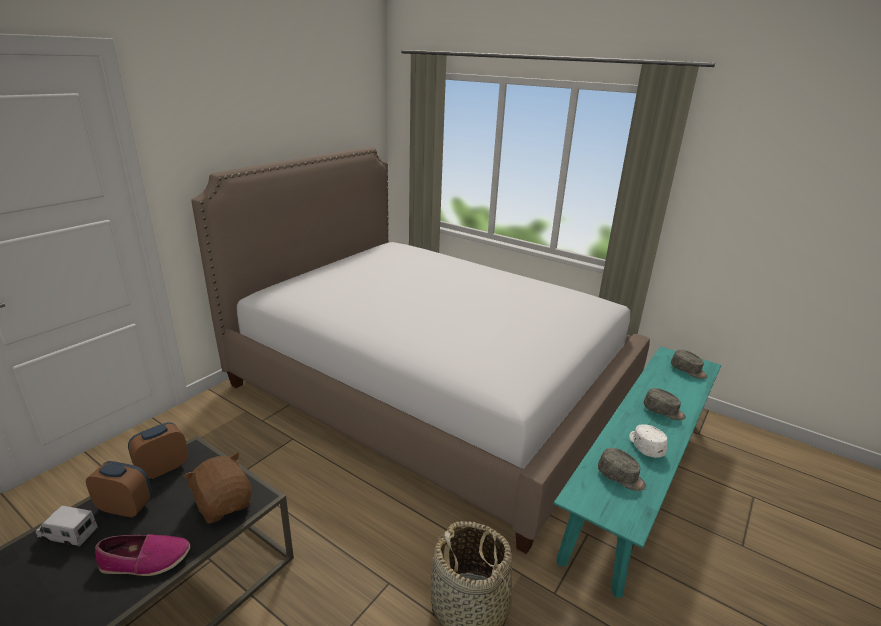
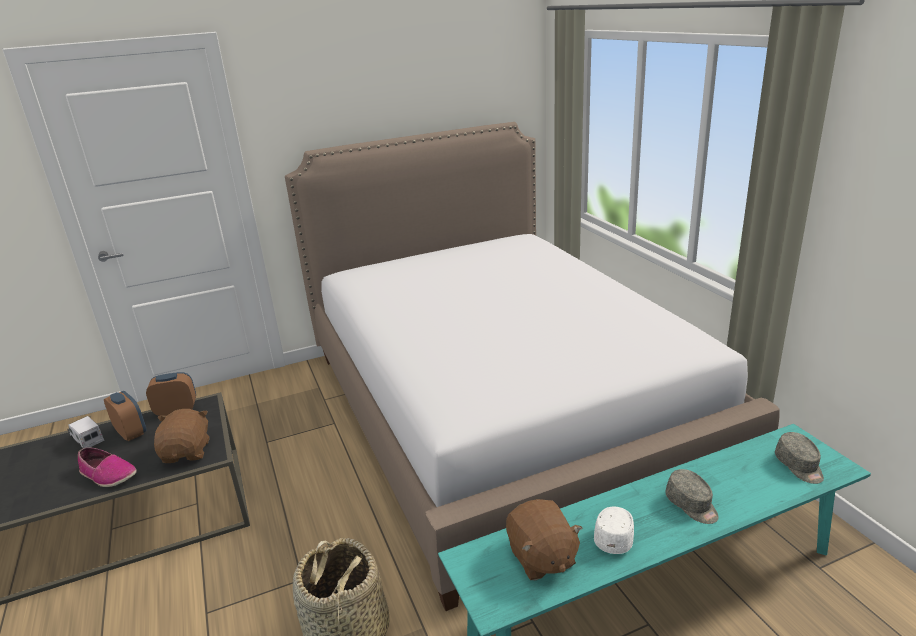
camera: 35 degrees right, 0 degrees up
(621, 477) = (541, 557): grey cap -> brown plush toy

